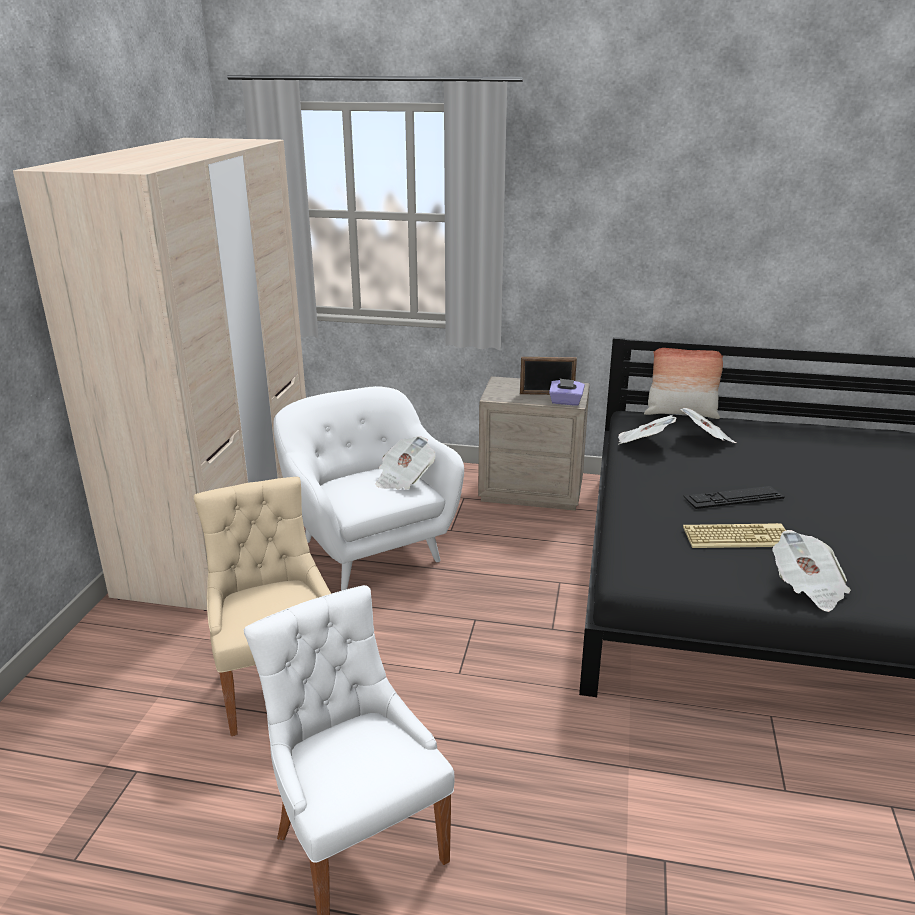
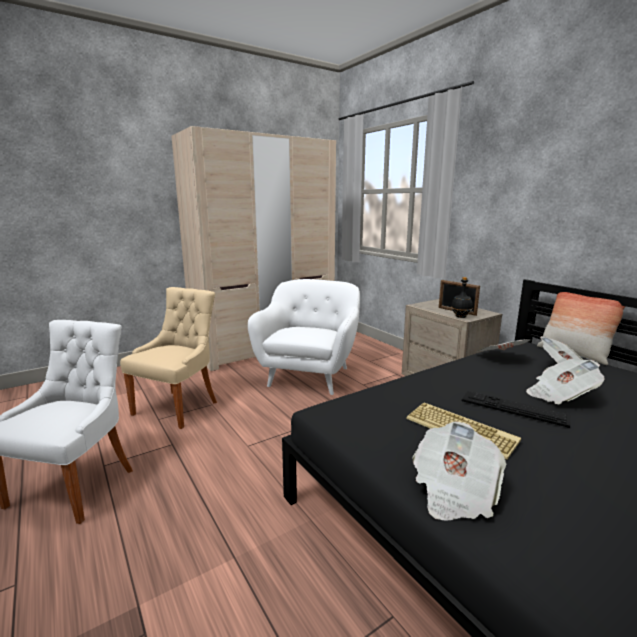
camera: 45 degrees right, 10 degrees down
(404, 478) = (322, 332): newspaper -> newspaper (560, 395)
(566, 402) = (461, 317): purple tissue box -> black bottle

